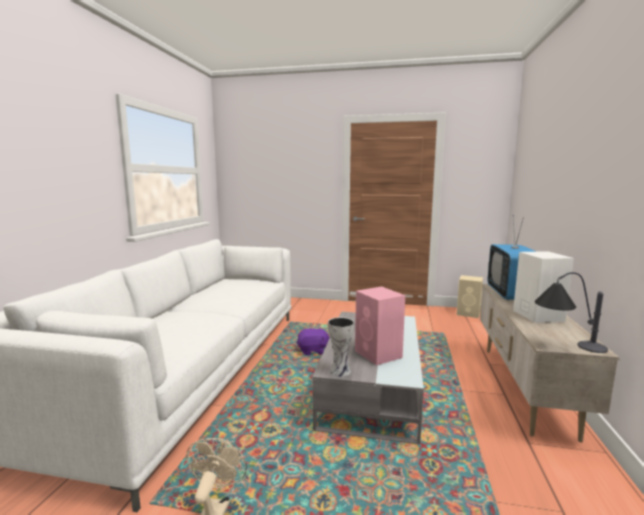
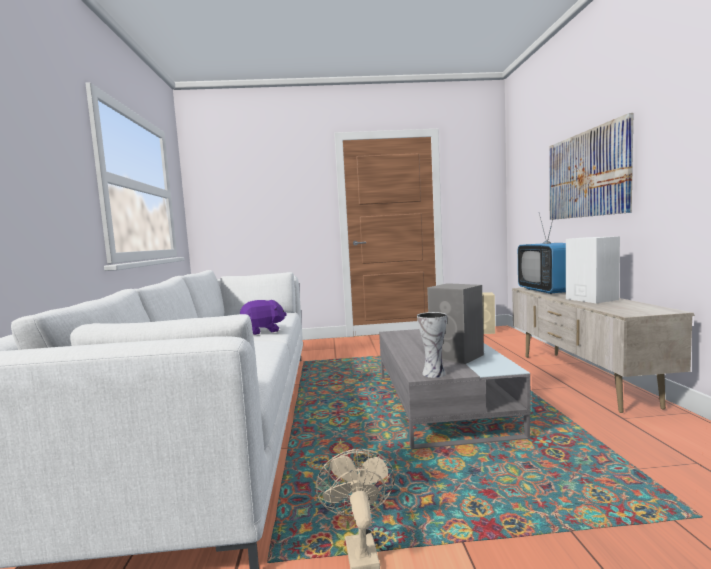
camera: 15 degrees left, 5 degrees down
(313, 351) = (351, 382): purple plush toy -> purple plush toy (263, 331)
(379, 354) = (457, 356): pink speaker -> grey speaker
(565, 346) = (644, 312): table lamp -> none
(567, 181) = (586, 174): none -> picture

